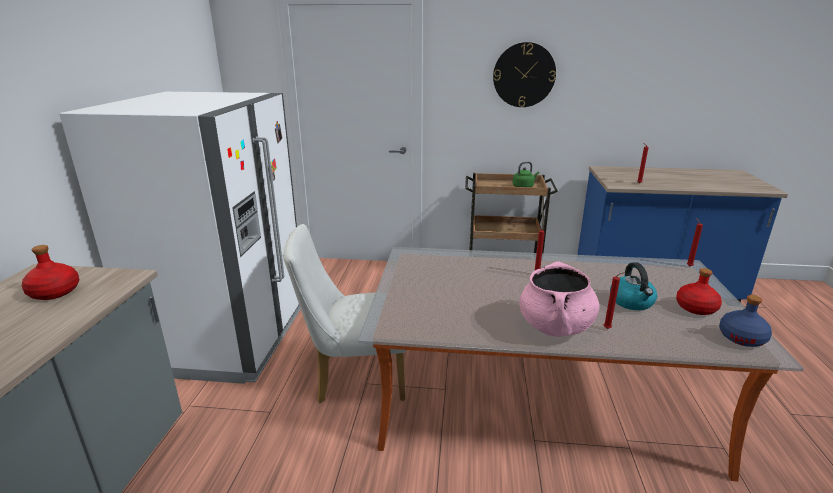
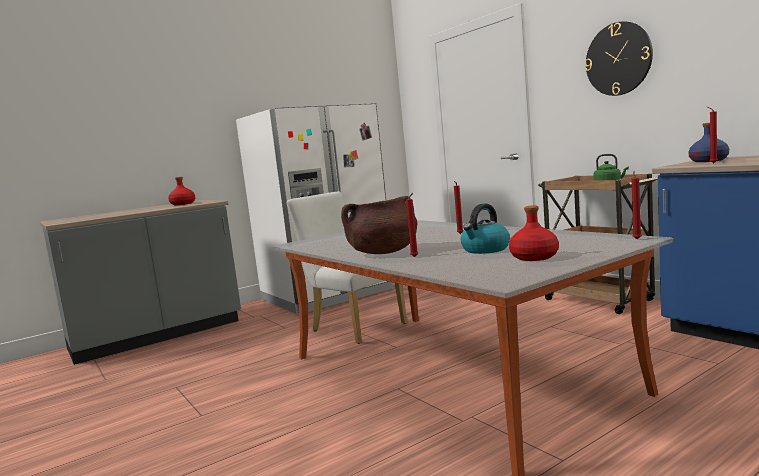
camera: 50 degrees right, 15 degrees down
(555, 327) = (383, 252): pink cooking pot -> brown cooking pot
(741, 338) = (511, 273): blue bottle -> blue bottle (709, 161)

